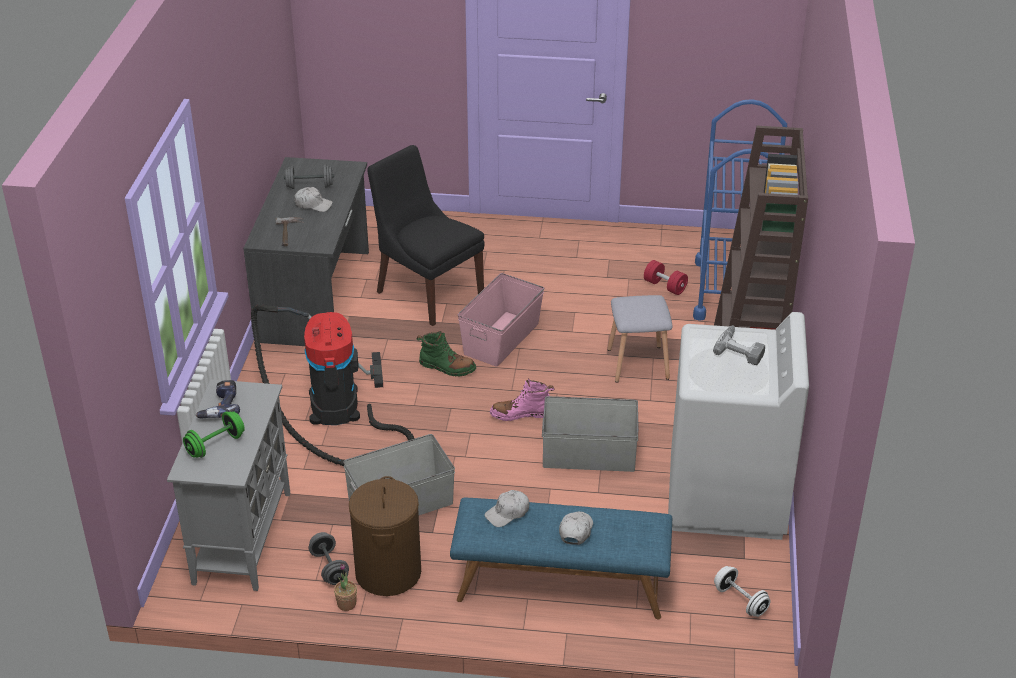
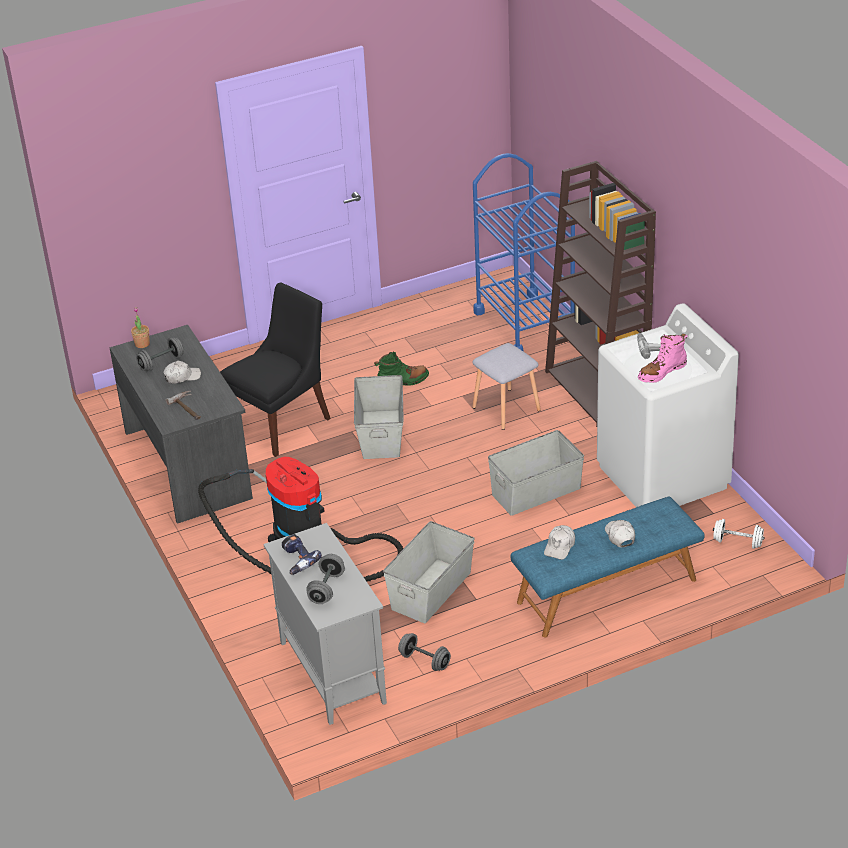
camera: 30 degrees left, 0 degrees up
(215, 445) = (326, 588): green dumbbell -> grey dumbbell
(346, 604) = (465, 679): potted plant -> potted plant (142, 344)
(388, 573) = (473, 643): brown laundry basket -> none
(427, 292) = (282, 422): black chair -> black chair turned 120 degrees clockwise
(447, 367) = (360, 474): green boot -> green boot (403, 381)
(502, 338) = (381, 433): pink storage box -> grey storage box
(521, 414) = (455, 484): pink boot -> pink boot (662, 372)
(665, 286) = (469, 341): red dumbbell -> none

